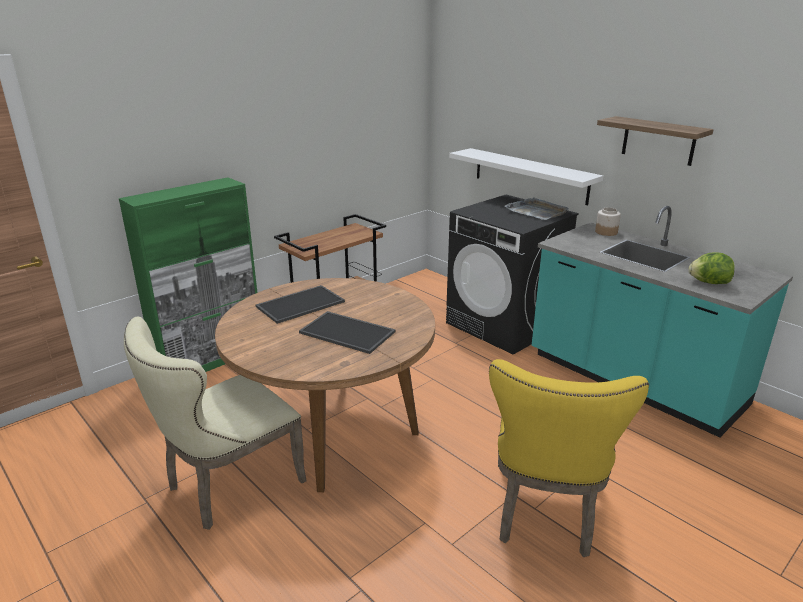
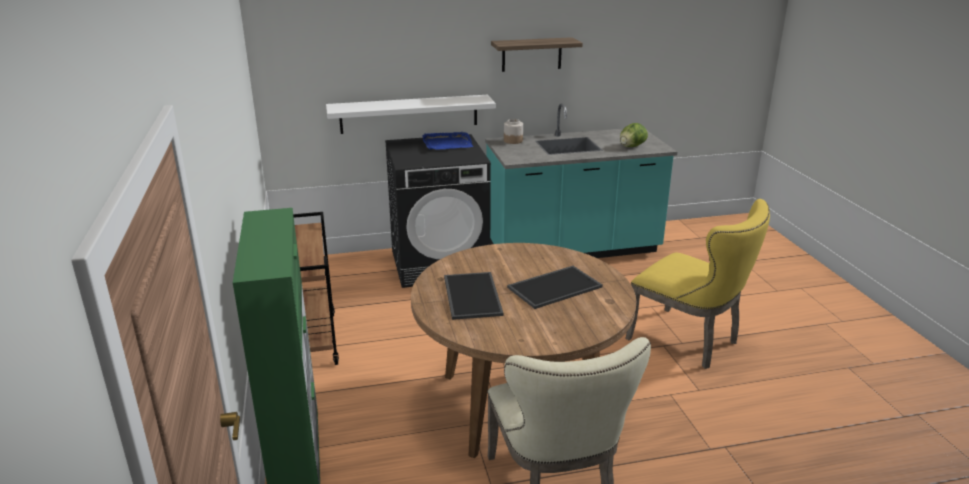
camera: 60 degrees left, 0 degrees up
(536, 211) = (446, 143): grey tray -> blue tray

